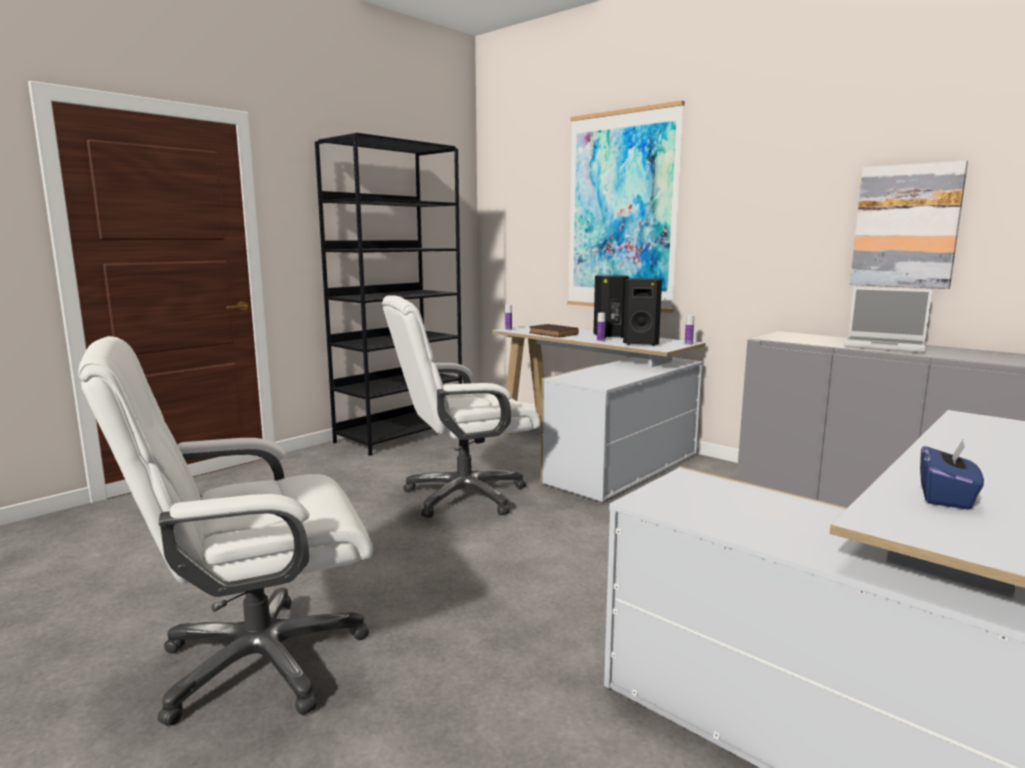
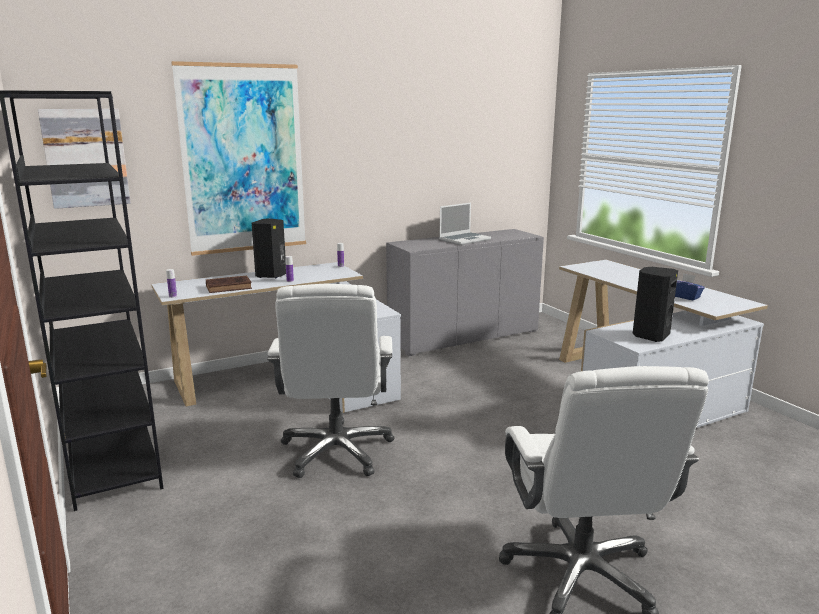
camera: 70 degrees left, 5 degrees up
(641, 343) = (320, 274): black speaker -> black speaker (650, 336)
(906, 226) = (448, 165): picture -> picture (86, 158)

